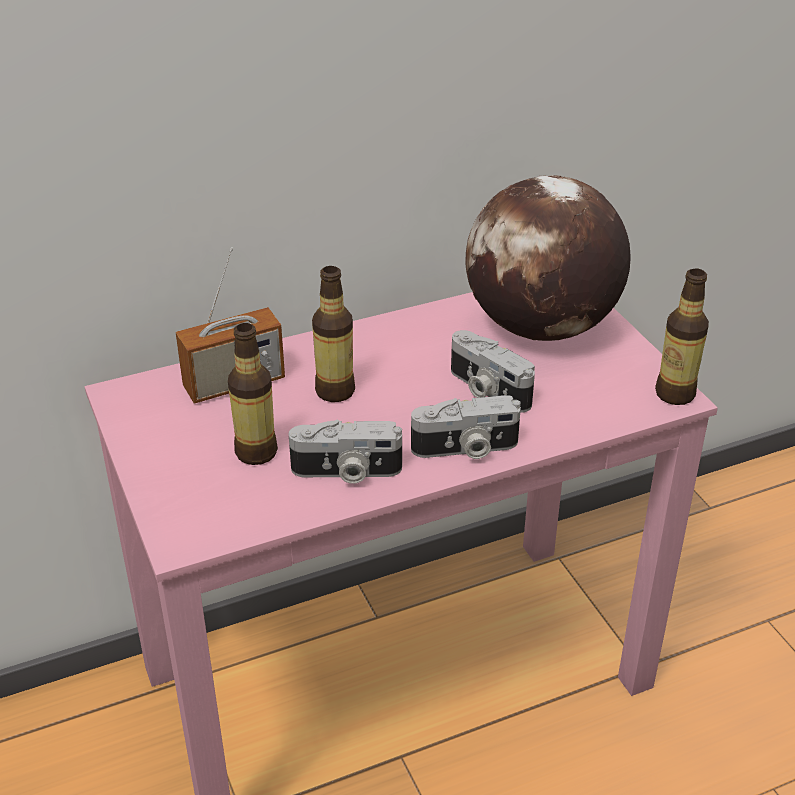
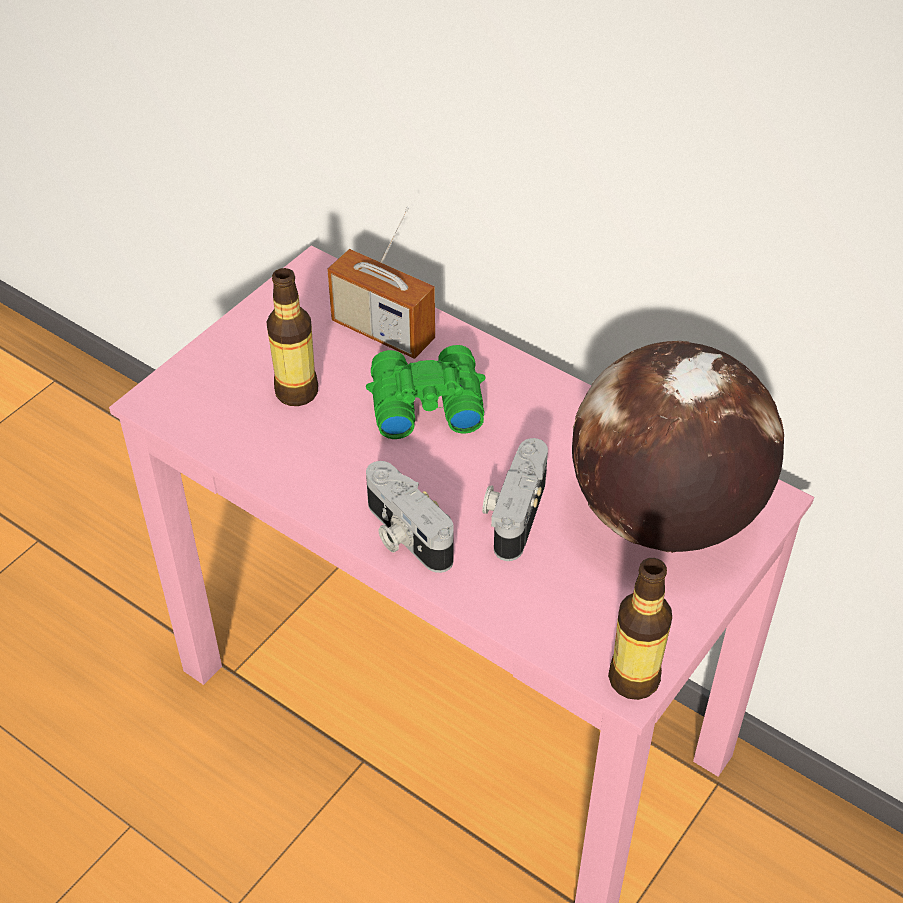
camera: 60 degrees right, 10 degrees up
(335, 391) = (424, 403): bottle -> green binoculars
(346, 472) = (310, 464): camera -> none

